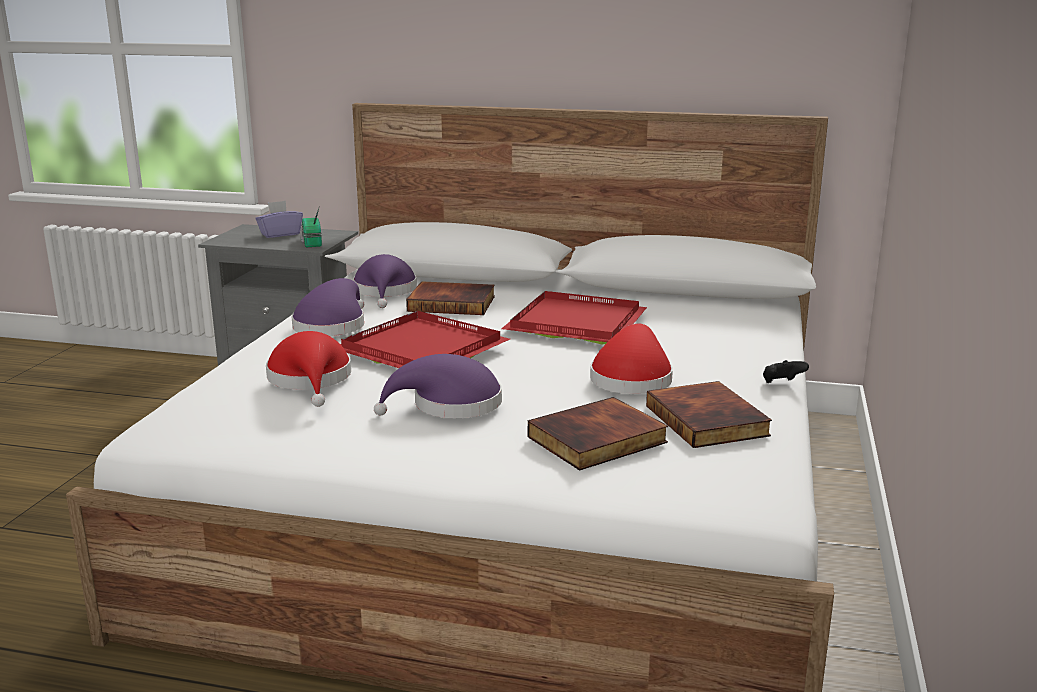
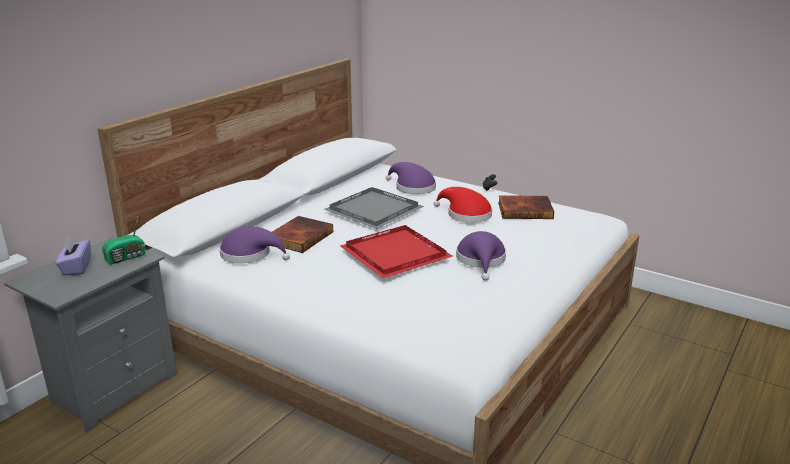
camera: 70 degrees left, 5 degrees up
(311, 243) = (127, 257): radio -> radio turned 45 degrees counterclockwise
(311, 380) = (431, 291): red hat -> none
(332, 325) = (311, 279): purple hat -> purple hat (412, 187)
(577, 324) = (376, 210): red tray -> grey tray
(598, 441) = (541, 234): book -> none

